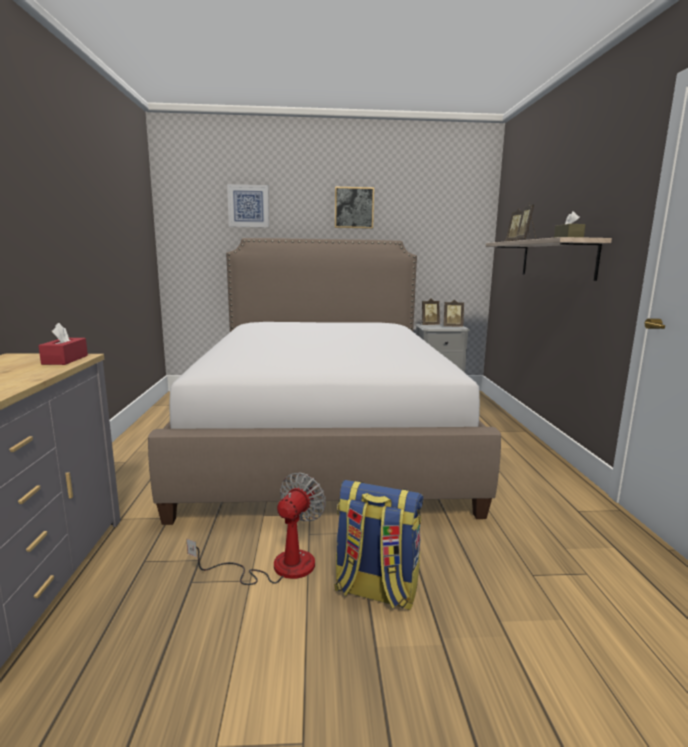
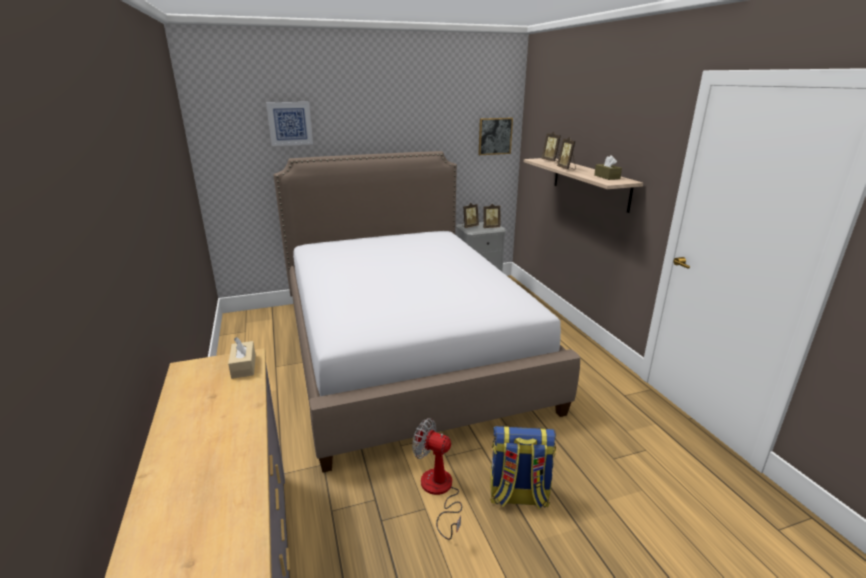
camera: 15 degrees left, 10 degrees up
(65, 360) = (243, 366): red tissue box -> beige tissue box
(277, 567) = (439, 492): fan -> fan turned 75 degrees counterclockwise
(354, 207) = (395, 120): picture -> picture (495, 136)

